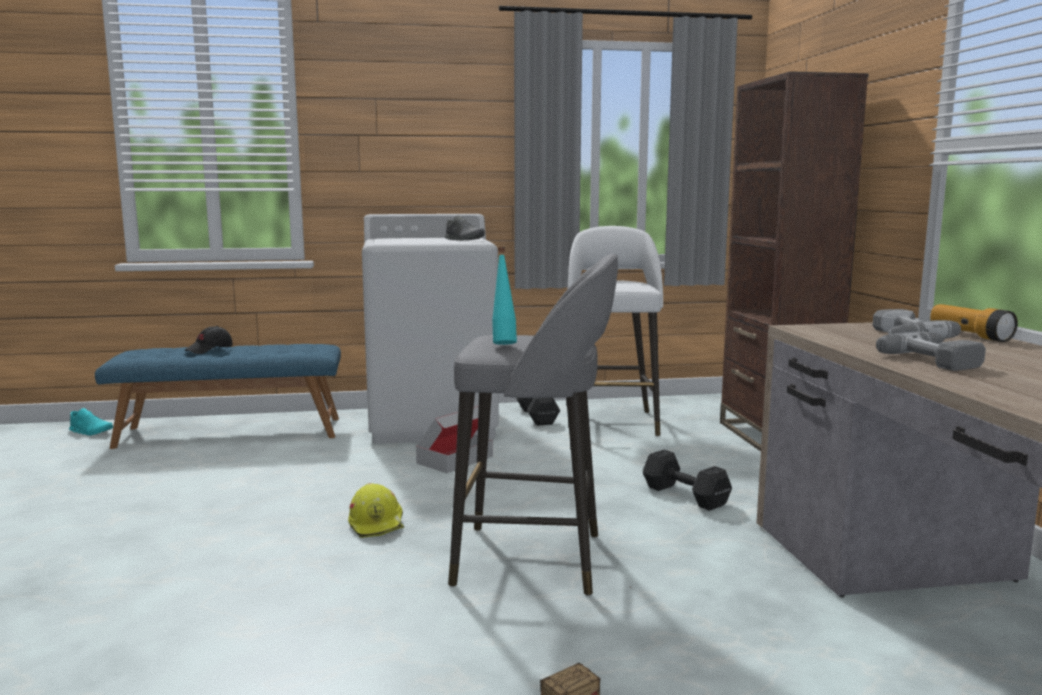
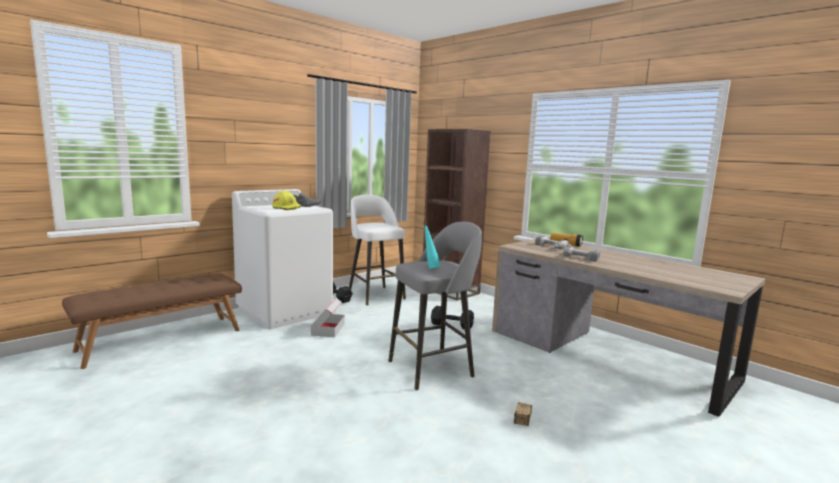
camera: 35 degrees left, 0 degrees up
(91, 432) = (41, 361): turquoise shoe -> none
(209, 350) = (145, 287): black cap -> none
(231, 432) = (161, 339): blue bench -> brown bench
(377, 524) = (339, 371): yellow hard hat -> yellow hard hat (286, 208)

